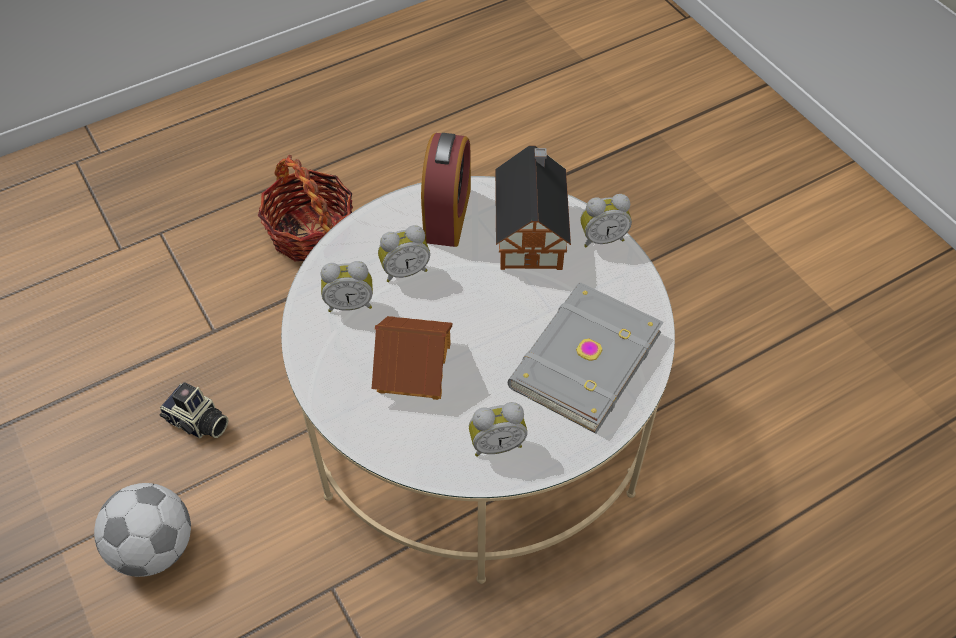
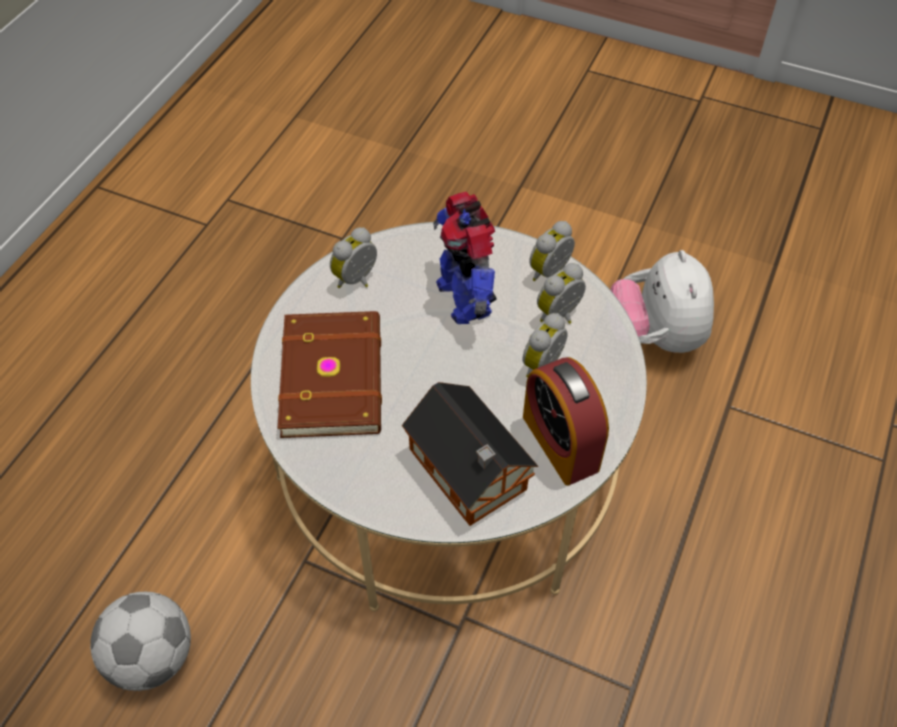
camera: 145 degrees right, 0 degrees up
(154, 548) = (590, 256): football -> football (152, 656)
(198, 423) = (654, 336): camera -> plush toy
(310, 233) = (762, 550): basket -> none
(412, 367) = (465, 297): toy house -> toy robot
(582, 359) = (335, 376): grey book -> brown book
(602, 238) = (395, 506): alarm clock -> alarm clock (552, 274)

